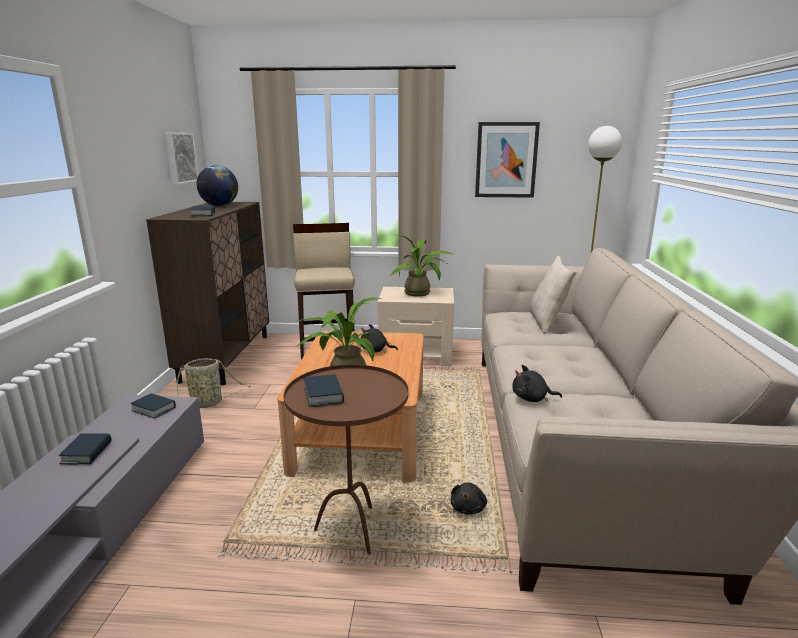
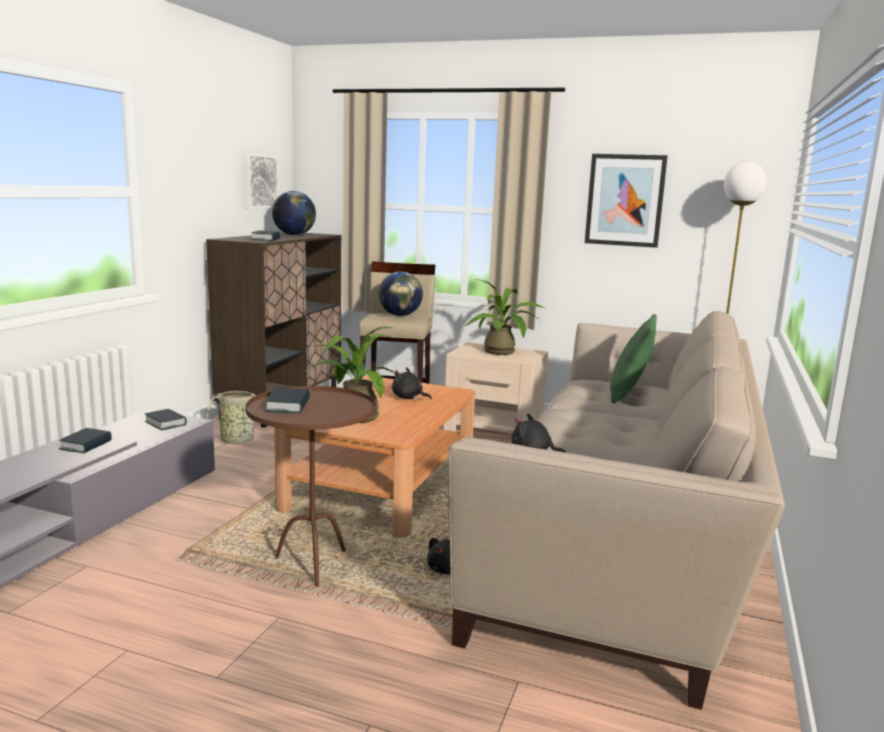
camera: 15 degrees right, 5 degrees down
(327, 270) = (400, 315): none -> globe
(547, 323) = (629, 394): beige pillow -> green pillow

